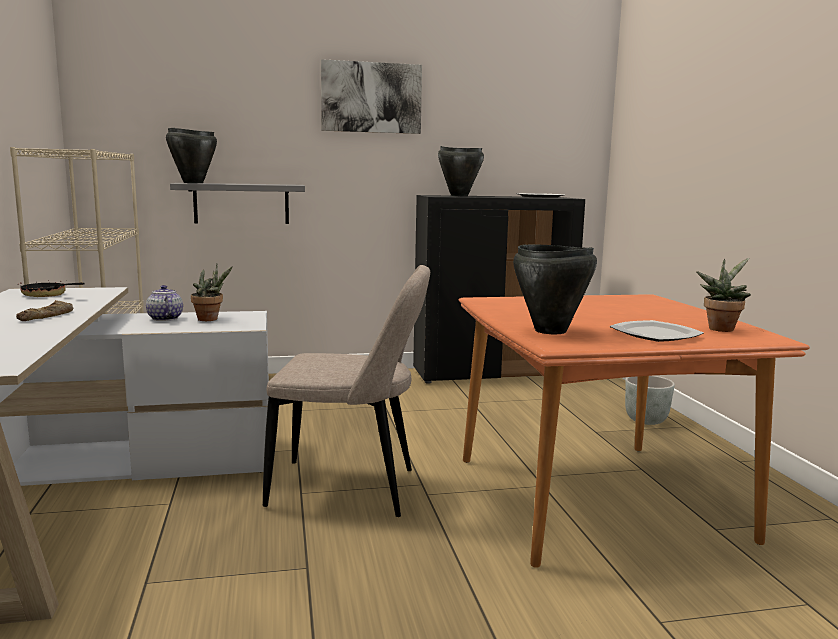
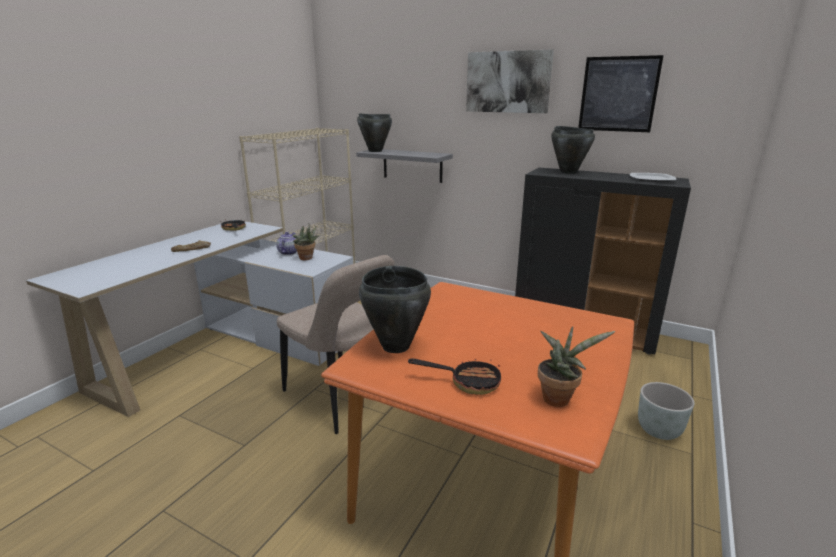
camera: 40 degrees right, 10 degrees up
(489, 115) = (618, 94): none -> picture
(654, 334) = (467, 382): plate -> frying pan

